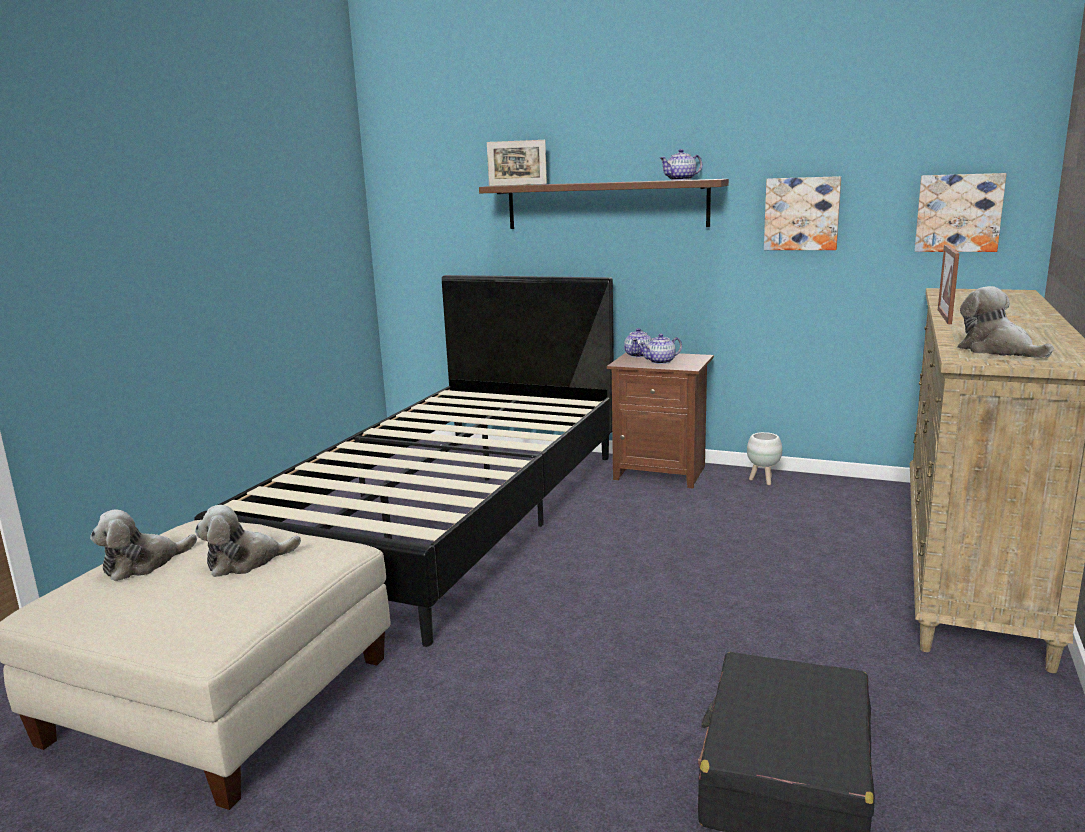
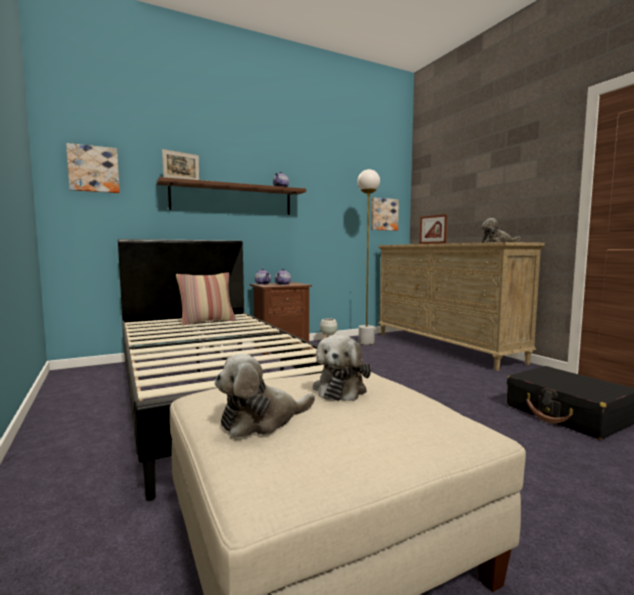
camera: 50 degrees left, 10 degrees down
(143, 564) = (262, 421): plush toy -> plush toy turned 60 degrees clockwise
(514, 410) = (207, 322): none -> pillow
(802, 213) = (329, 211): picture -> picture (93, 169)
(833, 499) = (366, 342): none -> white floor lamp

